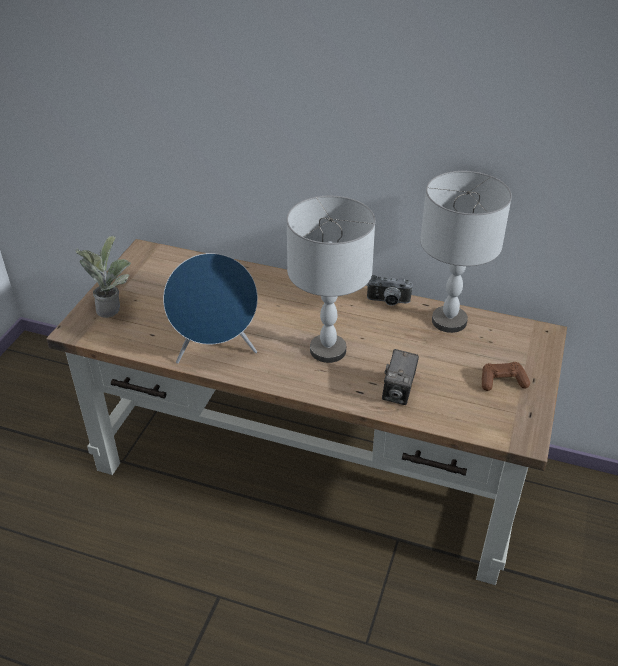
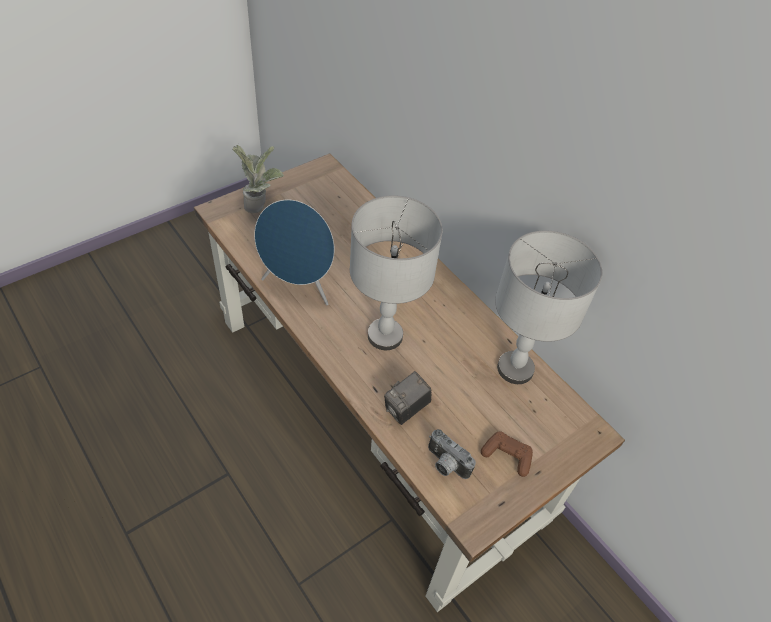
camera: 30 degrees right, 10 degrees up
(388, 302) = (478, 320): camera -> camera (445, 464)

